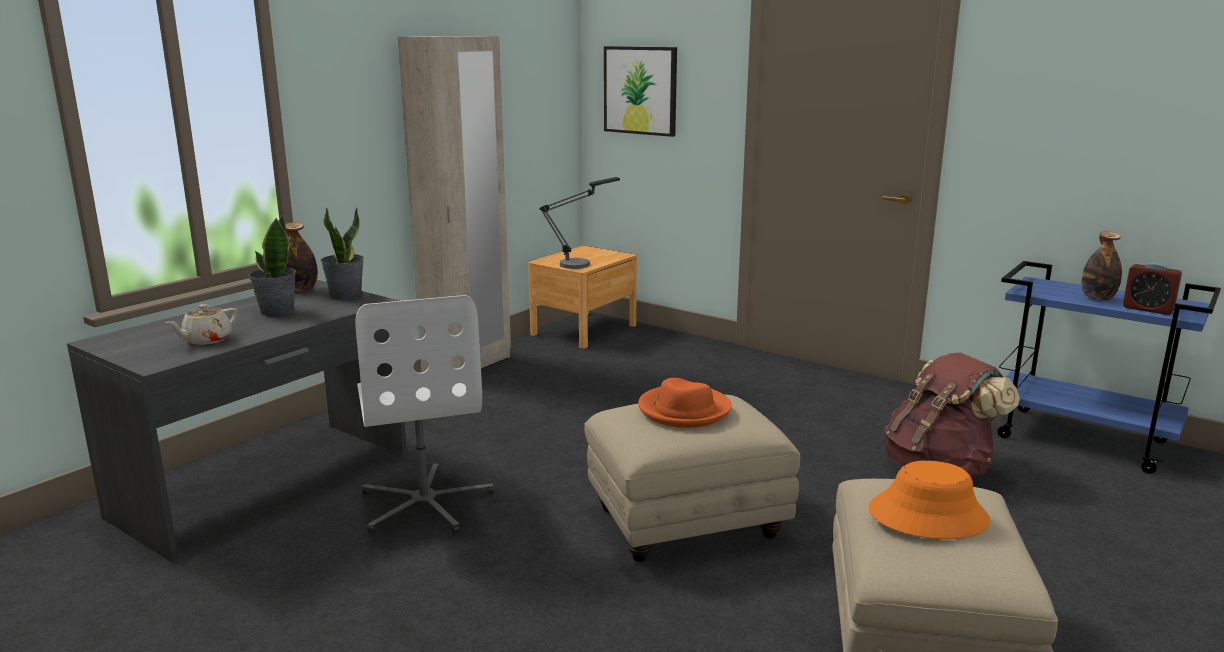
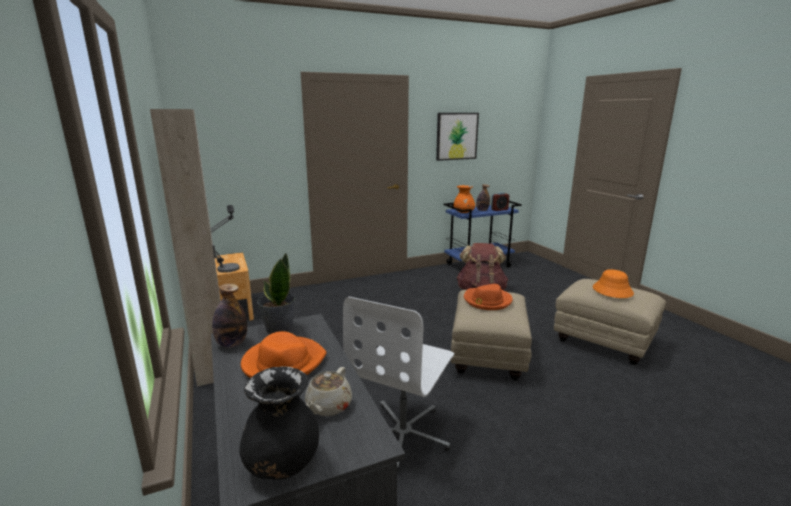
camera: 60 degrees left, 0 degrees up
(121, 344) = (283, 464): none -> black vase
(206, 340) = (328, 406): beige teapot -> beige teapot turned 45 degrees clockwise
(276, 311) = (283, 362): potted plant -> orange hat
(425, 504) = (404, 434): white office chair -> white office chair turned 105 degrees clockwise
(640, 90) = (226, 146): picture -> picture (456, 136)
(1035, 290) = (464, 212): none -> orange vase

